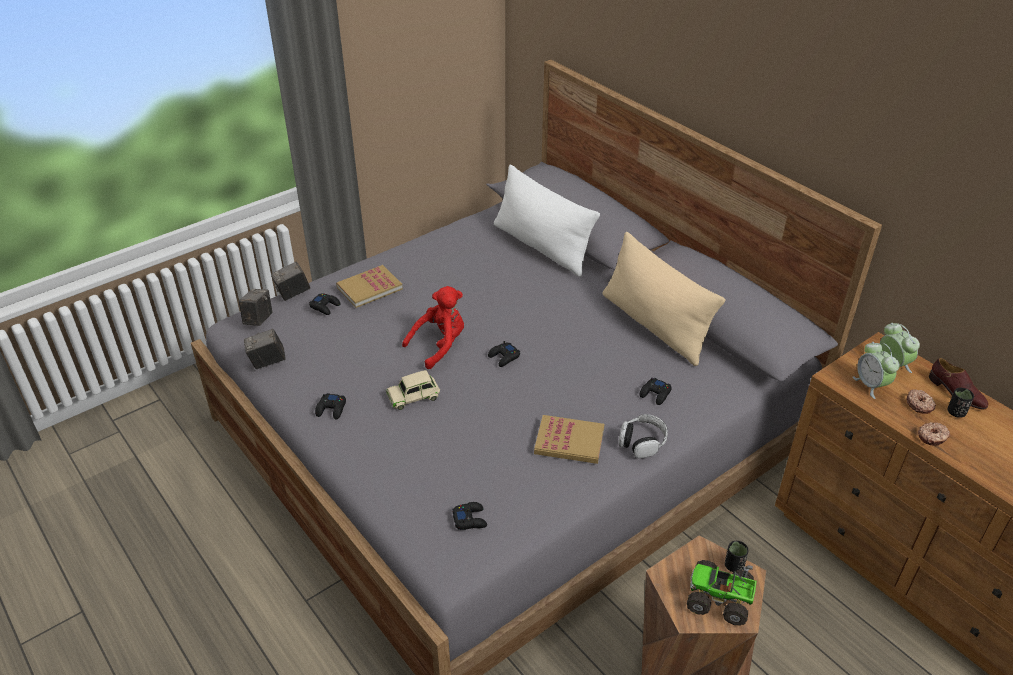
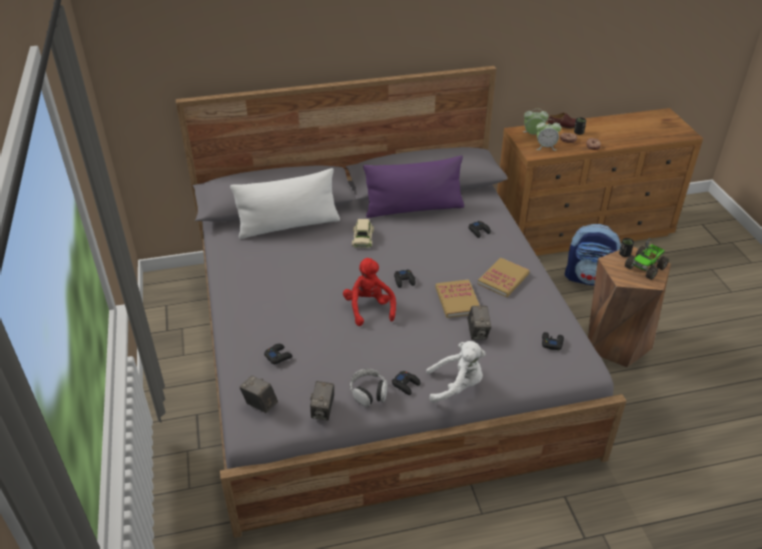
camera: 65 degrees left, 0 degrees up
(293, 293) = (236, 375): camera -> camera (478, 332)
(348, 450) = (456, 386): none -> white plush toy
(369, 288) = (270, 325): book -> book (457, 300)
(413, 395) = (416, 336): beige toy car -> beige toy car (362, 238)
(642, 442) = (518, 251): headphones -> headphones (369, 392)
(654, 325) = (414, 208): beige pillow -> purple pillow
(810, 613) = (589, 278): none -> backpack

